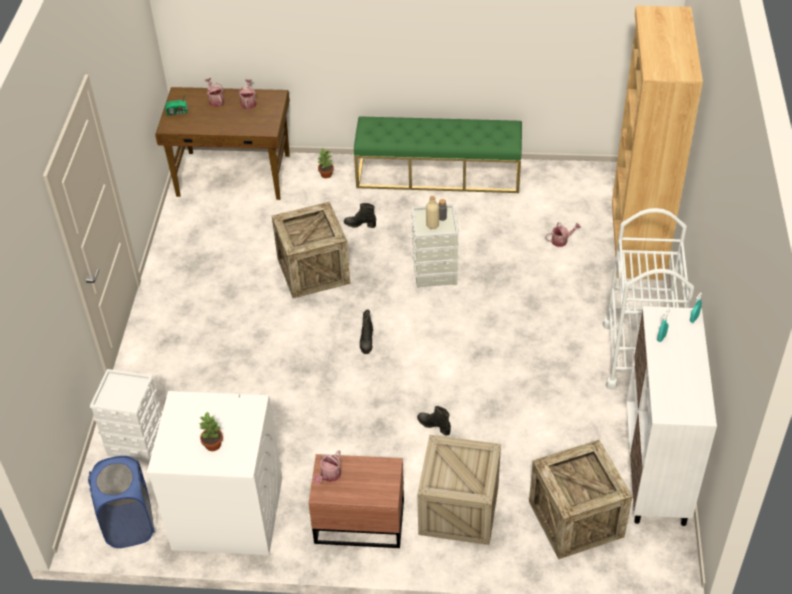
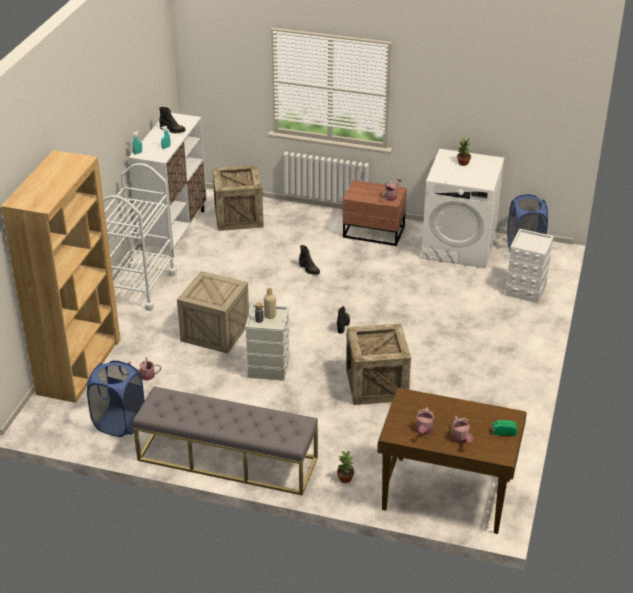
camera: 170 degrees left, 10 degrees down
(360, 224) = (323, 419): black boot -> black boot (172, 130)
(438, 173) = (227, 459): green bench -> grey bench
(459, 509) = (309, 229): crate -> crate (215, 332)
(556, 189) = (119, 423): none -> blue laundry basket

